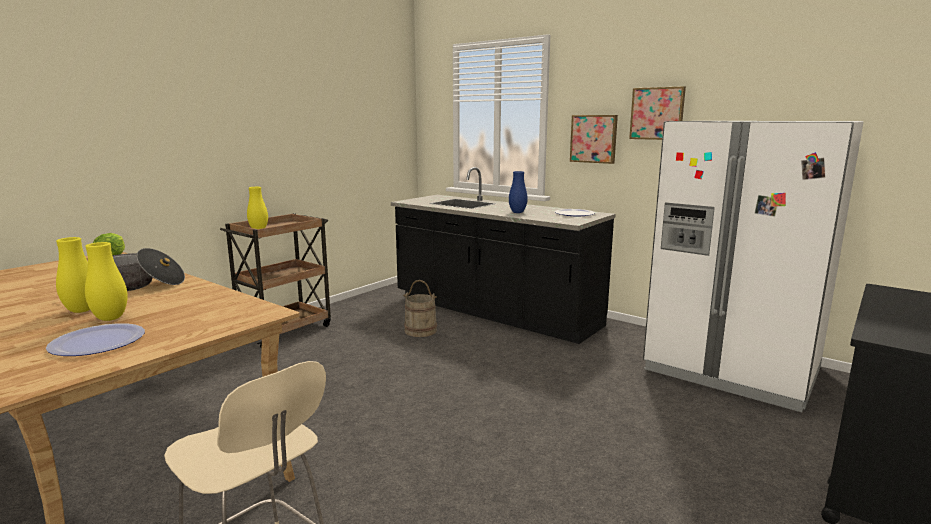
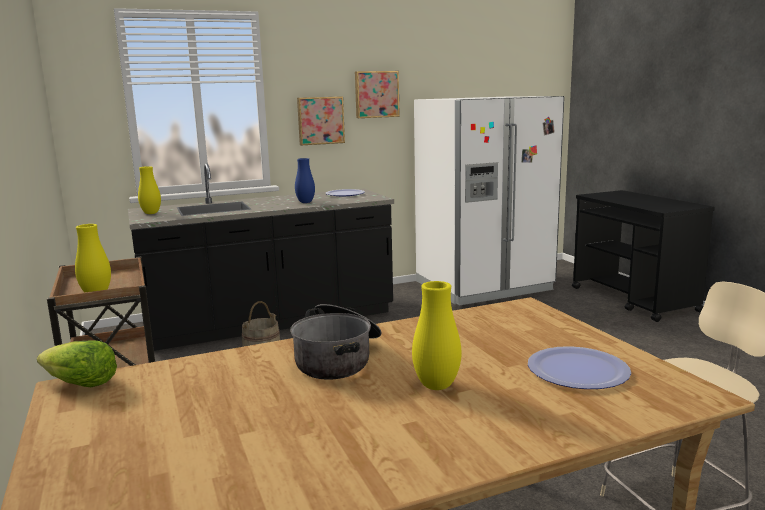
camera: 60 degrees left, 0 degrees up
(110, 318) = (489, 368): yellow vase -> yellow vase (151, 213)

